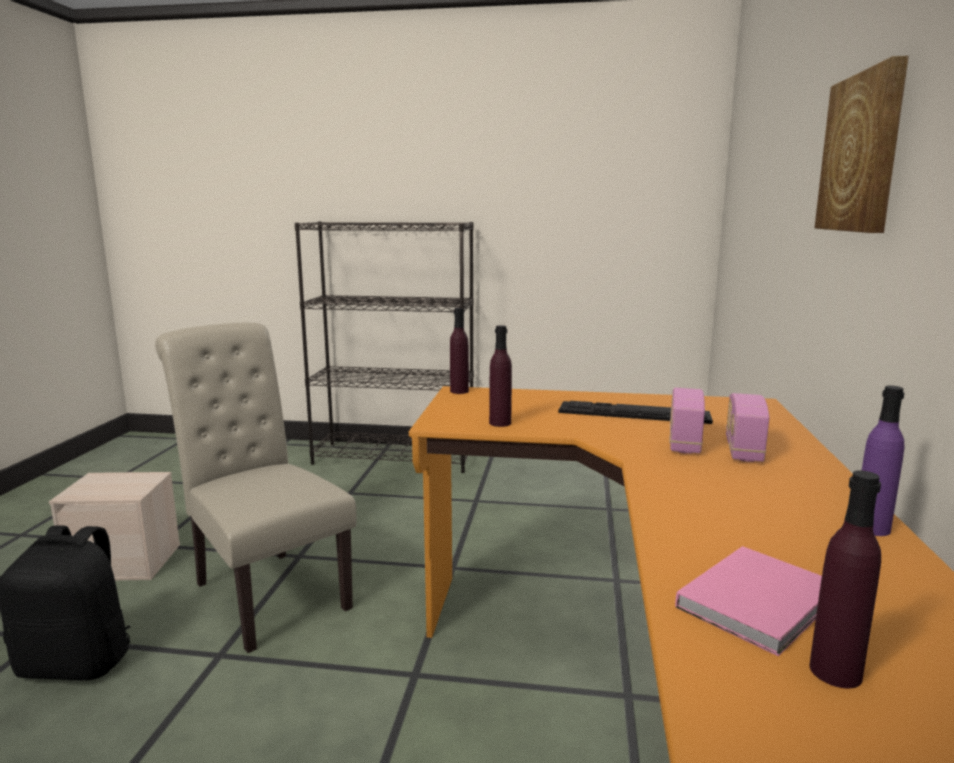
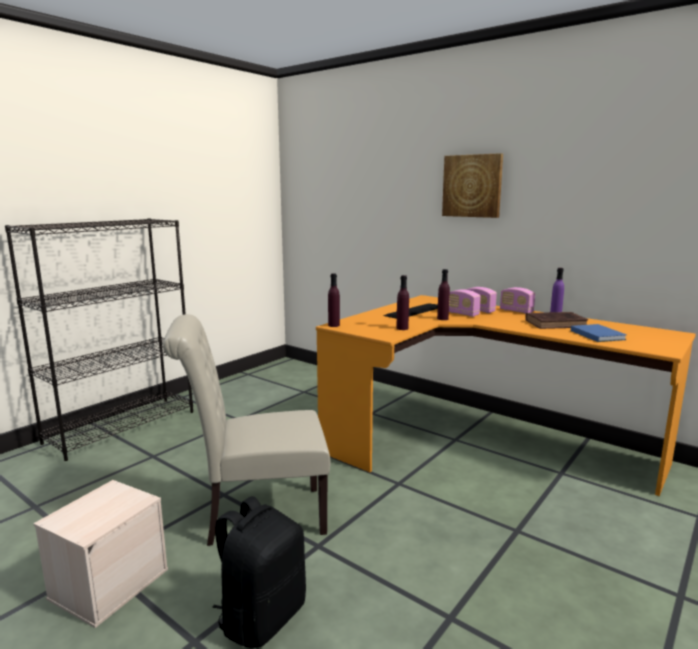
camera: 60 degrees left, 0 degrees up
(761, 602) = (597, 335): pink book -> blue book
(785, 537) = (557, 324): none -> brown book
(820, 482) = (516, 311): none -> radio
(835, 672) = (634, 338): purple bottle -> purple bottle (442, 319)

